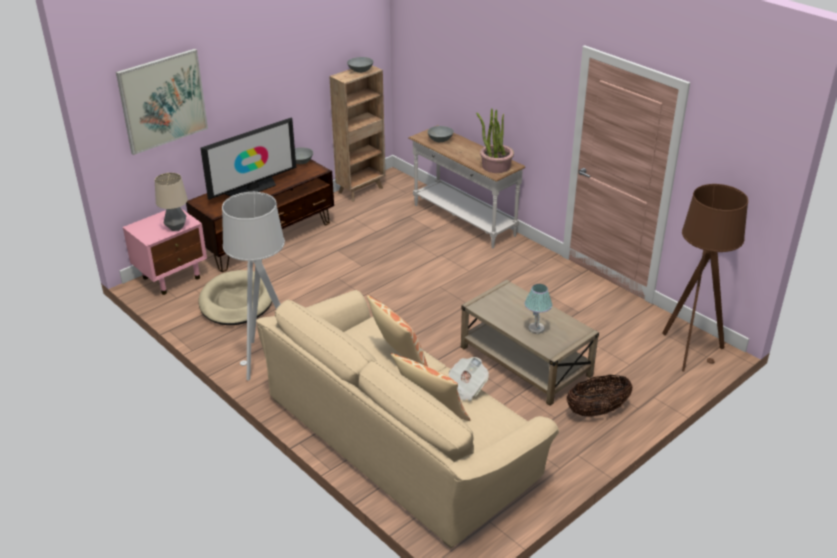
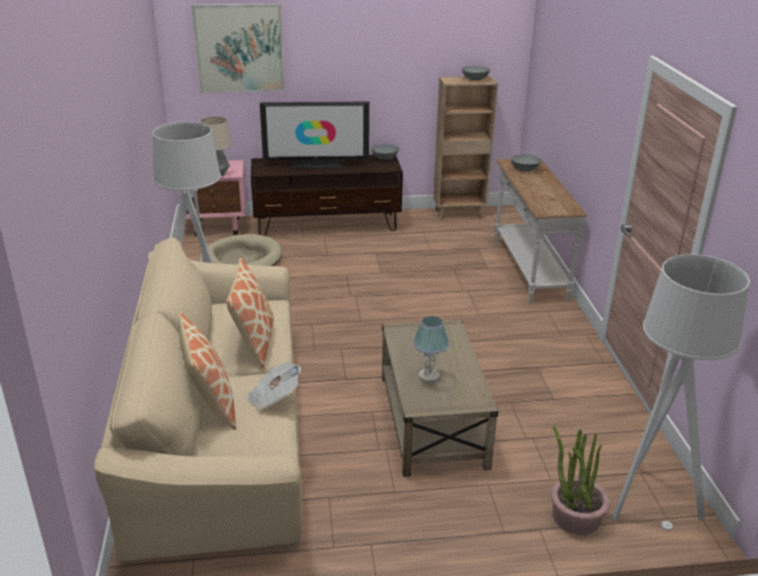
camera: 35 degrees right, 5 degrees down
(495, 166) = (552, 205): potted plant -> potted plant (575, 516)
(597, 410) = (451, 509): basket -> none
(689, 351) = (650, 500): brown floor lamp -> grey floor lamp

